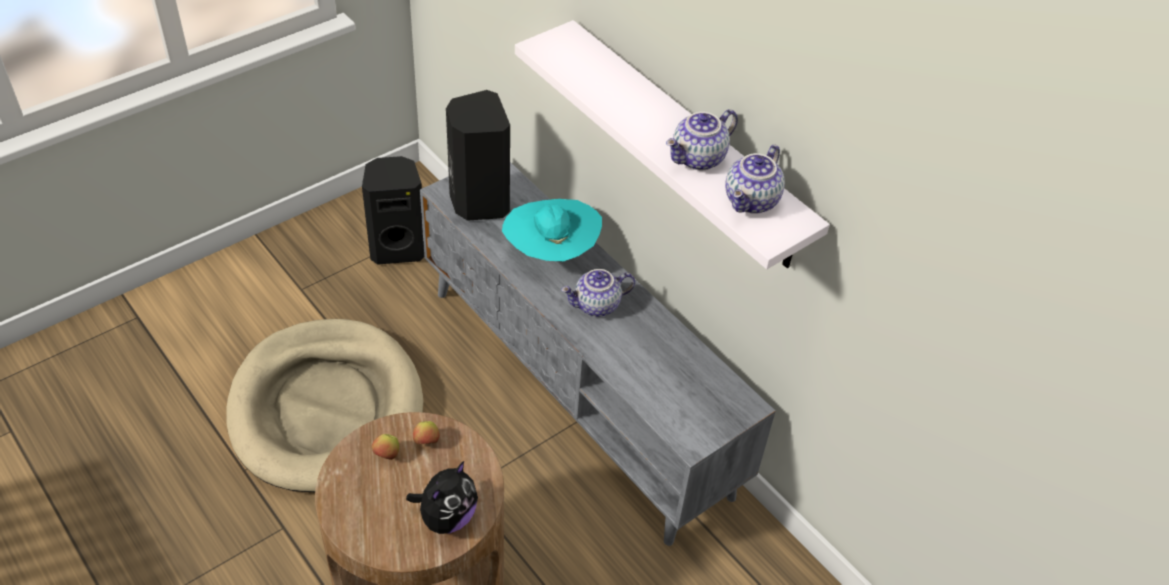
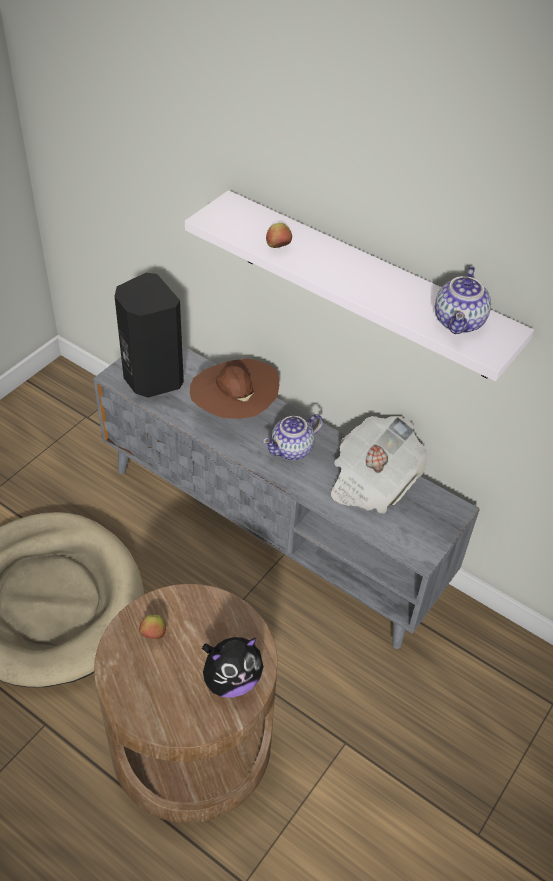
camera: 15 degrees left, 0 degrees up
(398, 248) = (67, 437): black speaker -> none
(426, 442) = (186, 612): apple -> apple (278, 247)
(446, 517) = (231, 680): plush toy -> plush toy turned 45 degrees clockwise
(551, 253) = (234, 411): turquoise hat -> brown hat
(669, 356) = (372, 481): none -> newspaper
(698, 159) = (396, 294): teapot -> none

